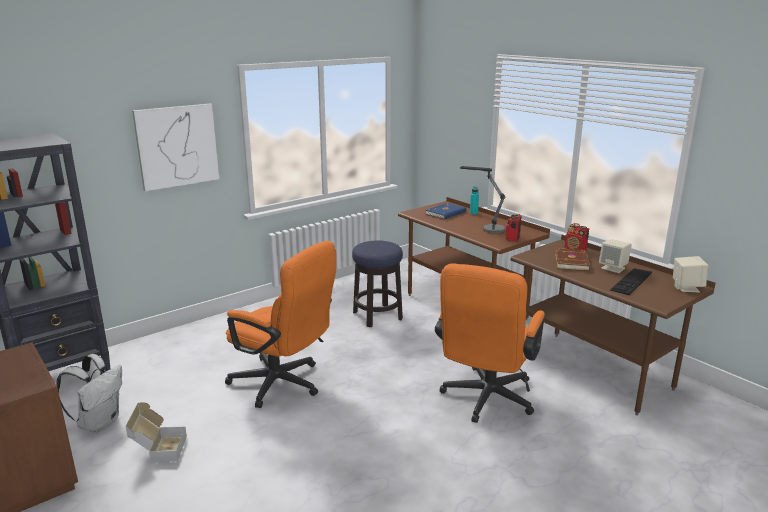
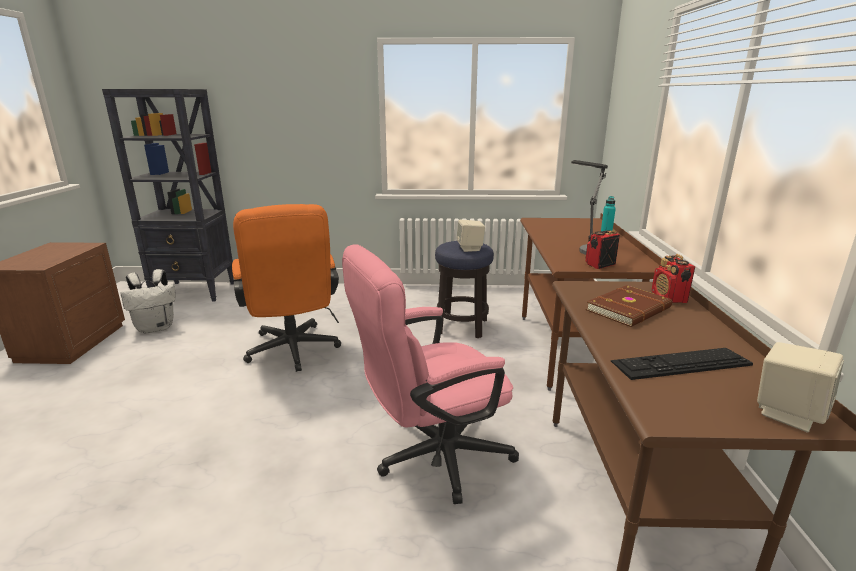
camera: 40 degrees right, 0 degrees up
(158, 449) = (146, 361): cardboard box -> none
(177, 146) = (312, 115): picture -> none
(446, 213) = (572, 227): blue book -> none
(485, 400) = (432, 457): orange office chair -> pink office chair
(613, 268) = (684, 336): beige speaker -> beige speaker (470, 248)

